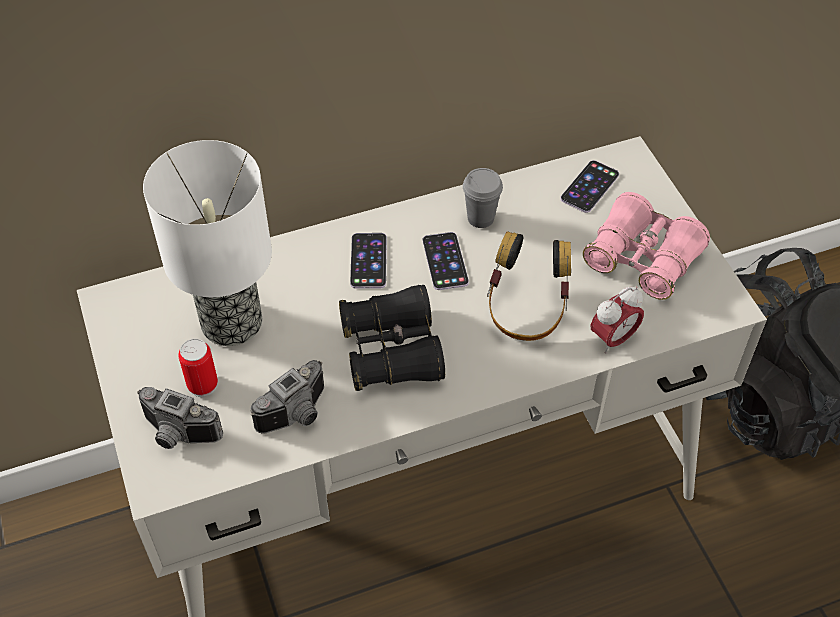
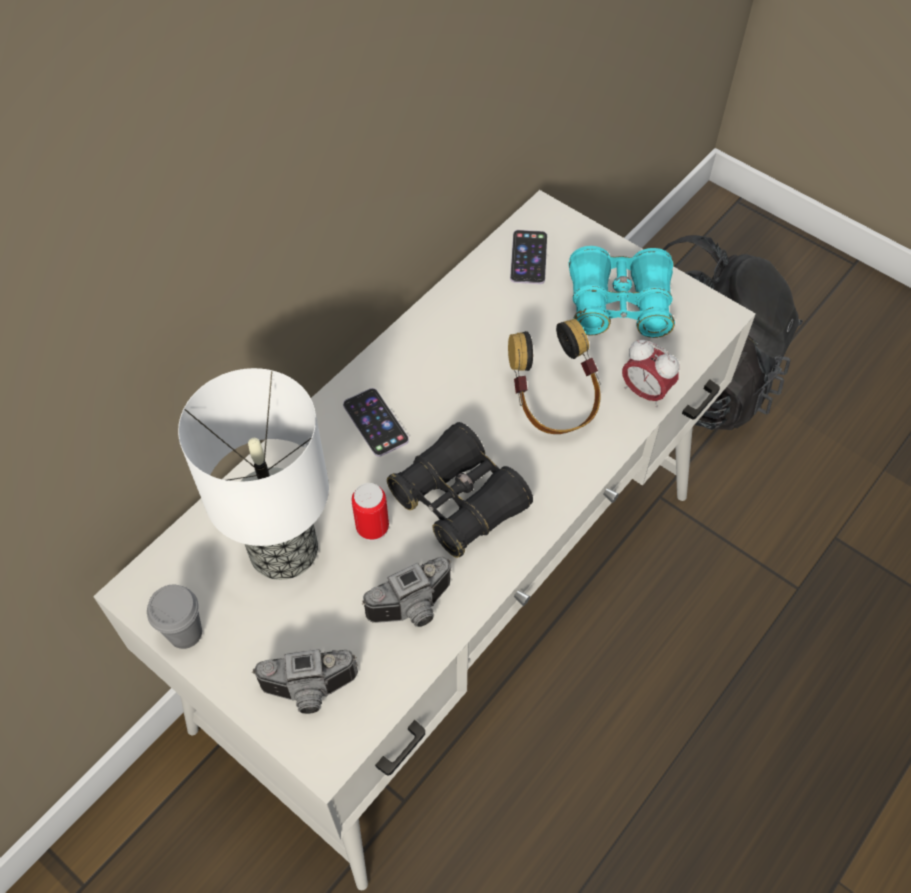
camera: 30 degrees left, 5 degrees up
(202, 385) = (299, 628): can -> can (372, 527)
(298, 415) = (414, 609): camera -> camera turned 45 degrees clockwise
(445, 261) = (448, 389): phone -> none
(480, 218) = (451, 331): grey cup -> grey cup (185, 633)
(613, 339) = (645, 392): alarm clock -> alarm clock turned 105 degrees clockwise
(642, 258) = (619, 305): pink binoculars -> turquoise binoculars

